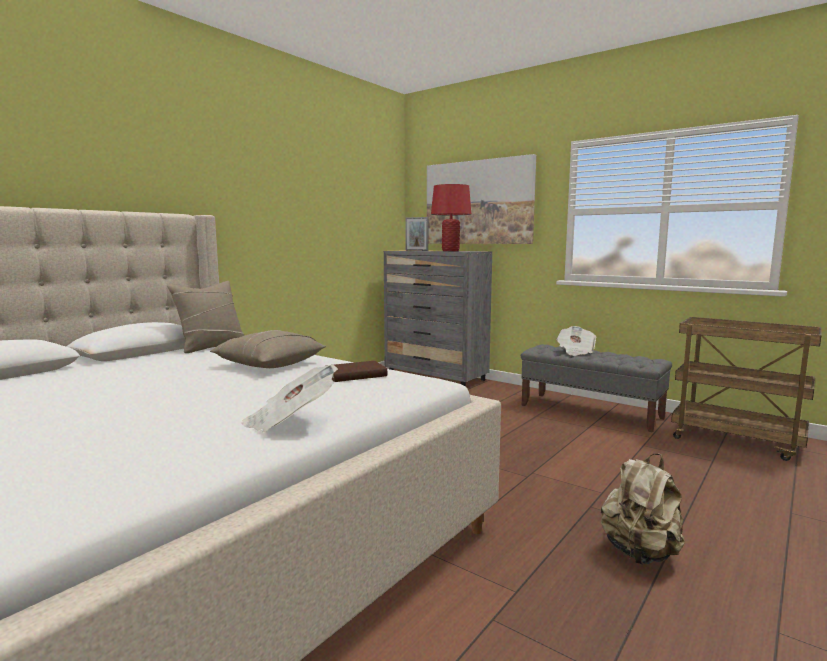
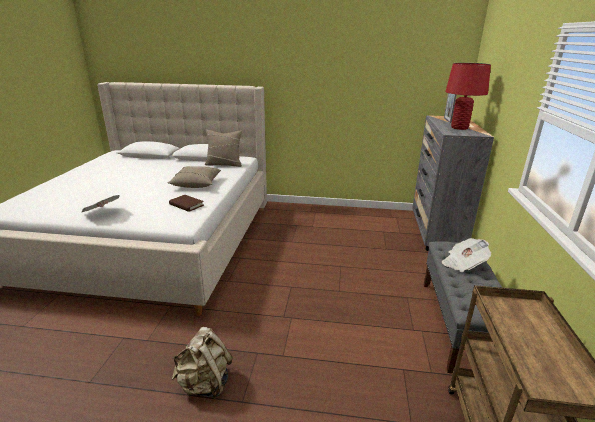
camera: 60 degrees right, 15 degrees up
(478, 202) = (501, 82): picture -> none

